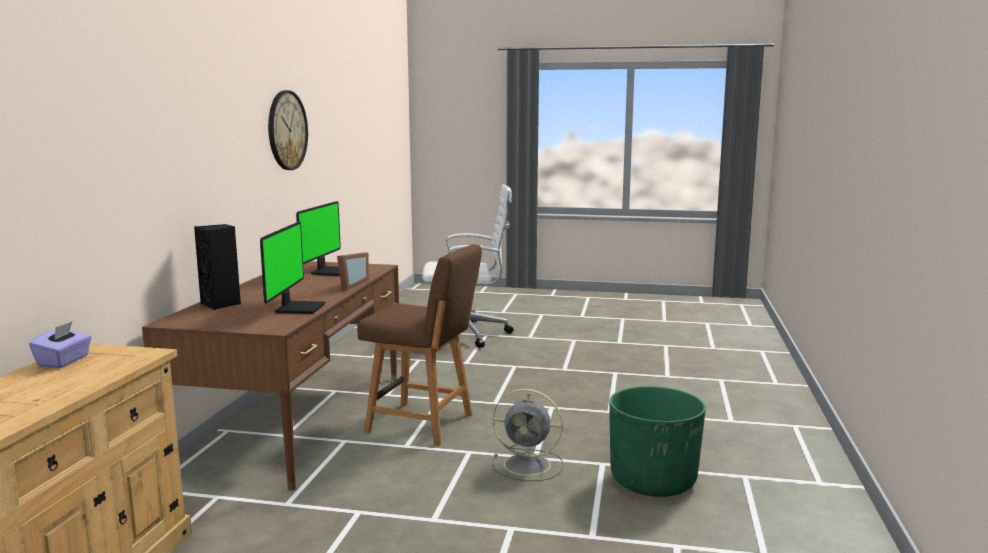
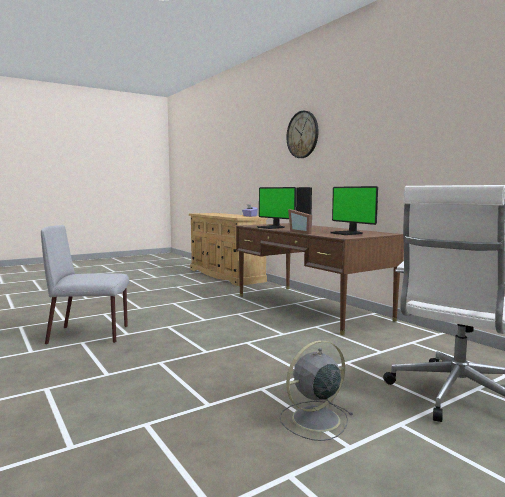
camera: 135 degrees right, 5 degrees down
(287, 130) = (417, 132): wall clock -> wall clock (302, 134)
(423, 424) = (254, 321): brown chair -> none
(529, 465) = (165, 323): grey fan -> grey fan (314, 419)
(653, 481) = (90, 335): green planter -> grey chair

